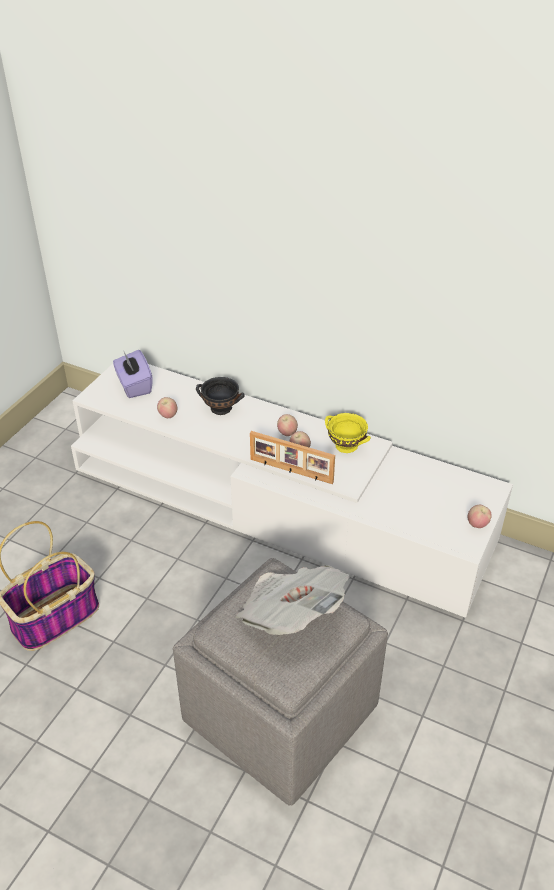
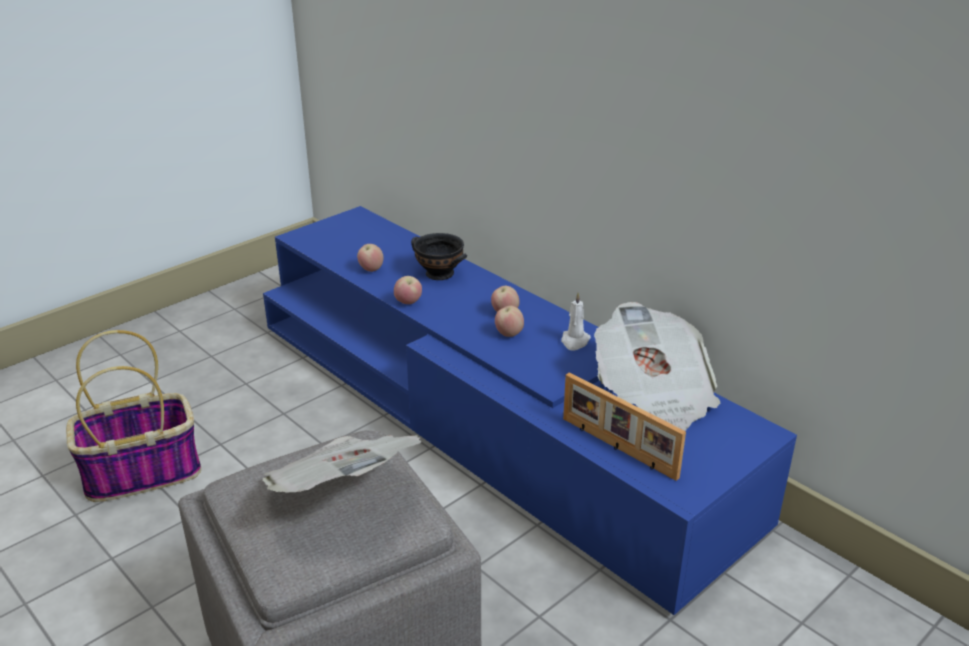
camera: 20 degrees right, 10 degrees down
(134, 385) = (353, 235): purple tissue box -> none
(277, 504) = (484, 416): white tv stand -> blue tv stand
(290, 471) = (483, 353): picture frame -> picture frame (617, 448)
(346, 446) = (574, 341): yellow bowl -> white candle
(416, 478) = (653, 398): none -> newspaper
(477, 525) = (713, 471): apple -> apple (408, 303)

